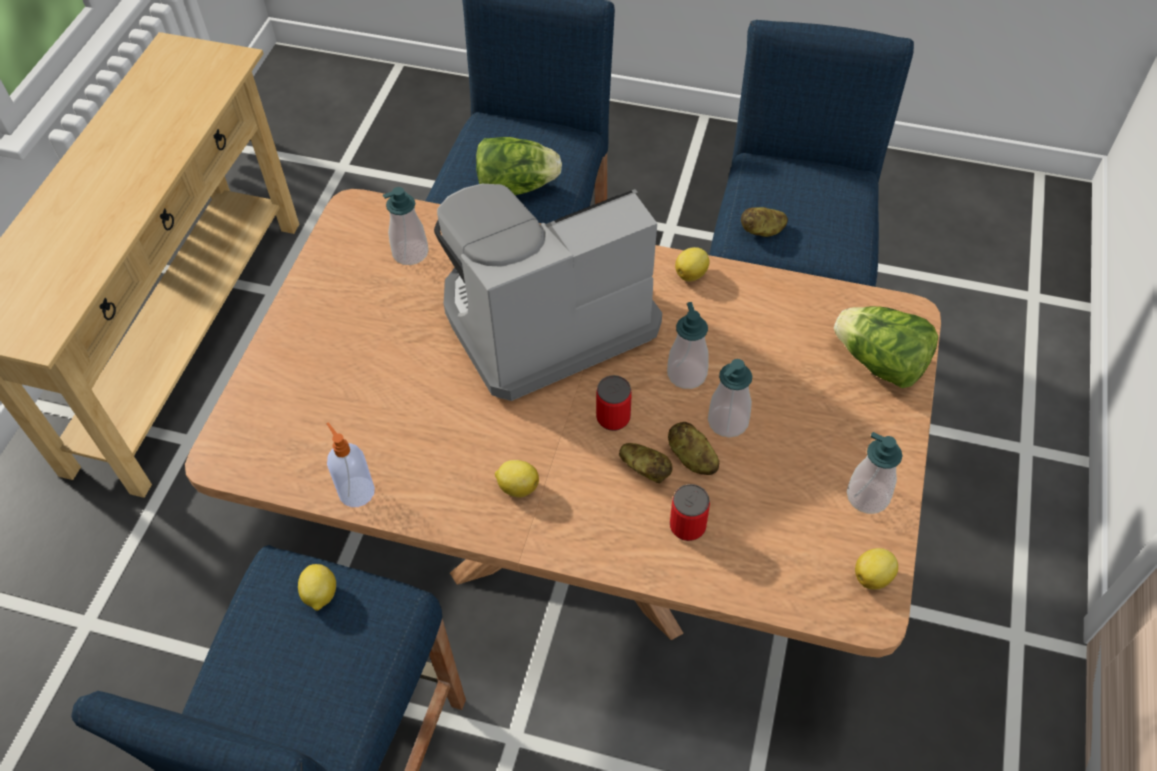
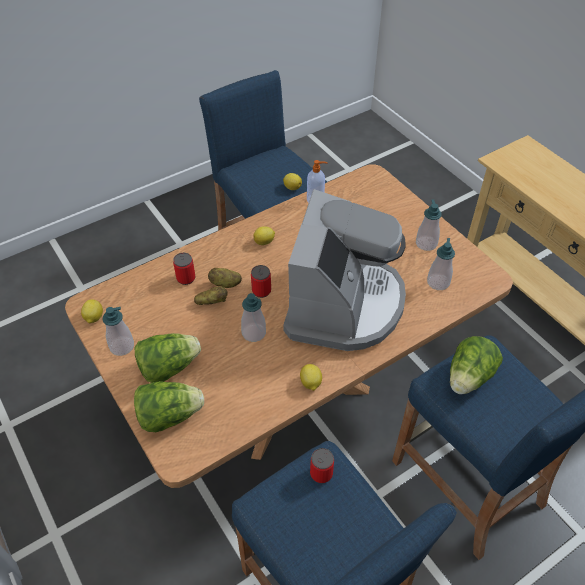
camera: 130 degrees right, 5 degrees down
(728, 421) = (213, 328): soap dispenser -> soap dispenser (426, 244)
(762, 231) = (321, 473): potato -> can
(831, 418) = (169, 367): none -> lettuce

